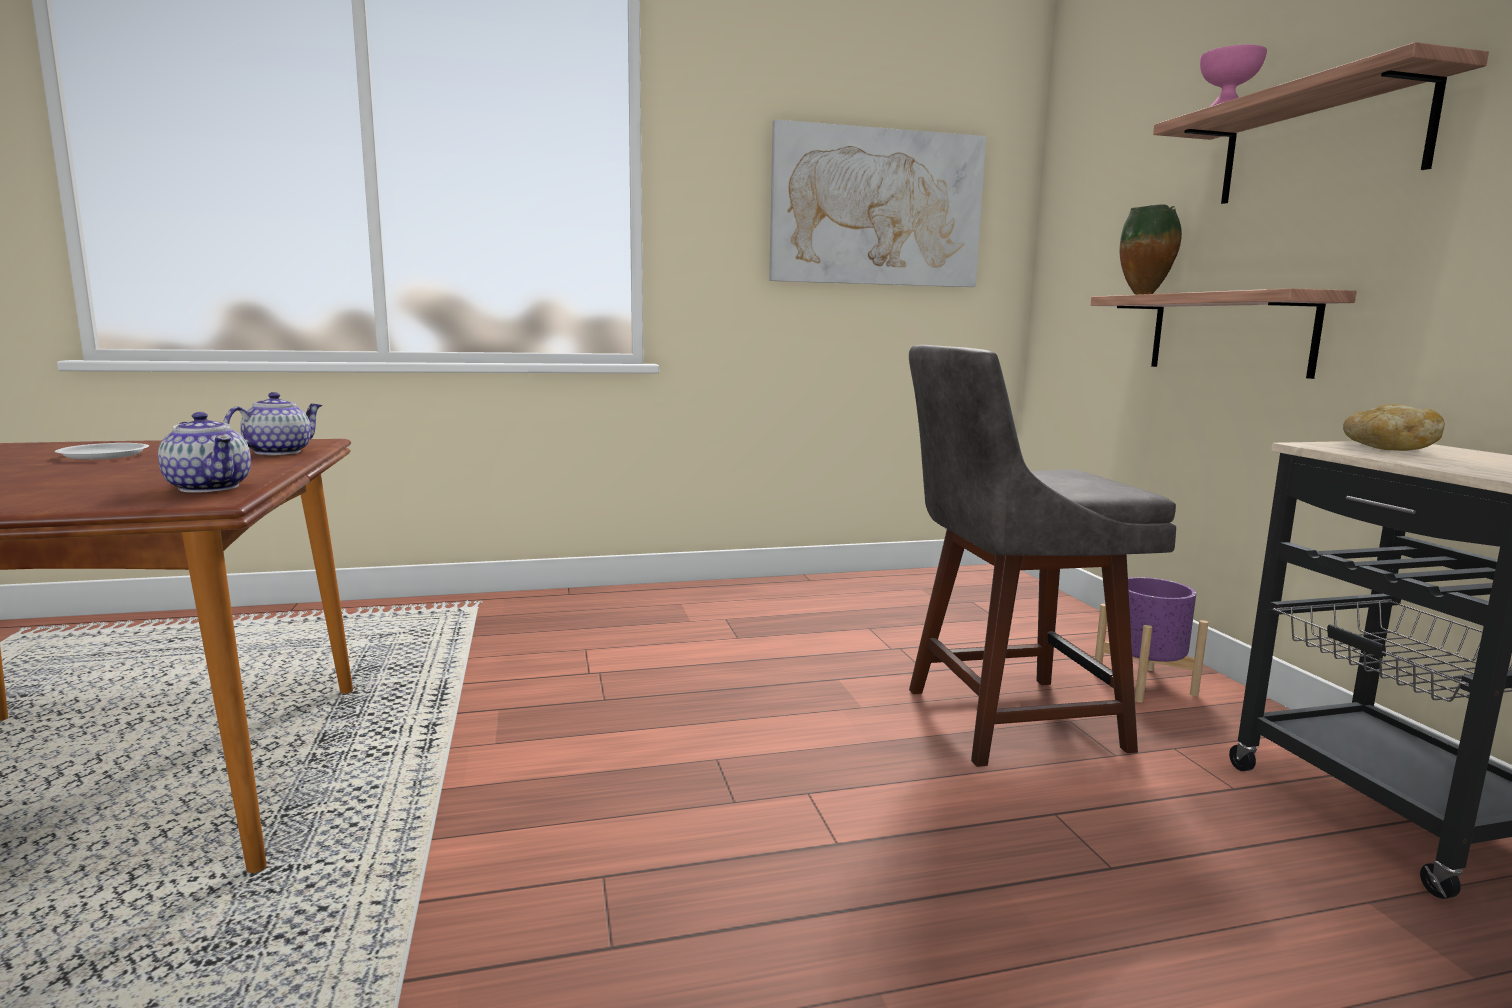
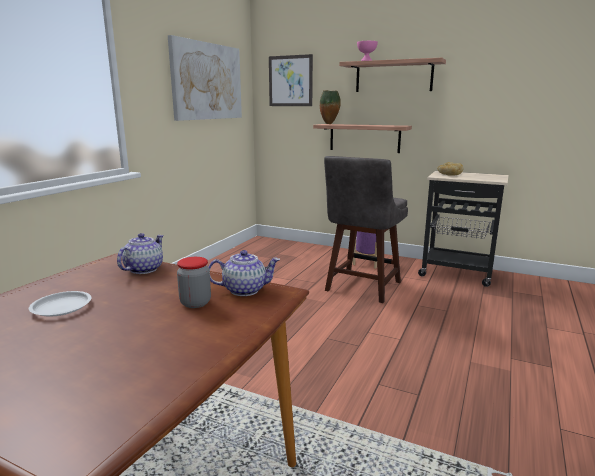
camera: 50 degrees left, 5 degrees up
(137, 481) = (195, 303): none -> jar
(278, 452) = (144, 269): teapot -> teapot turned 45 degrees clockwise
(1096, 197) = (290, 81): none -> picture

